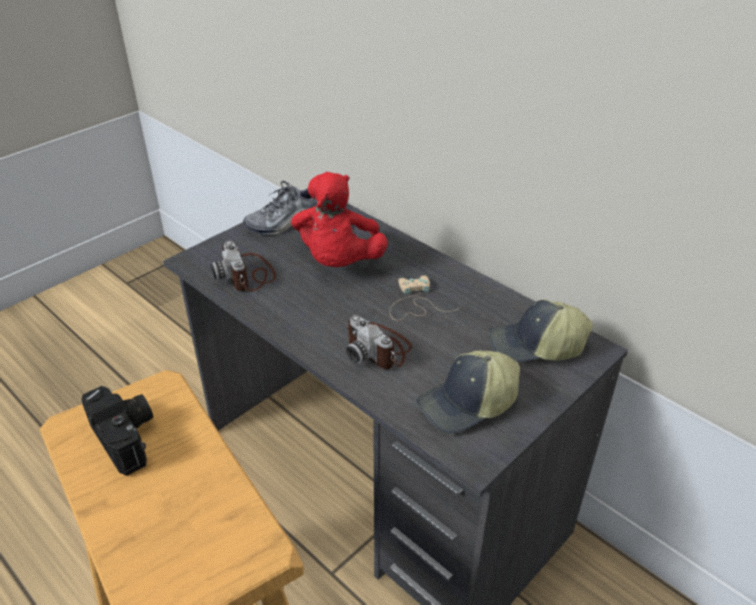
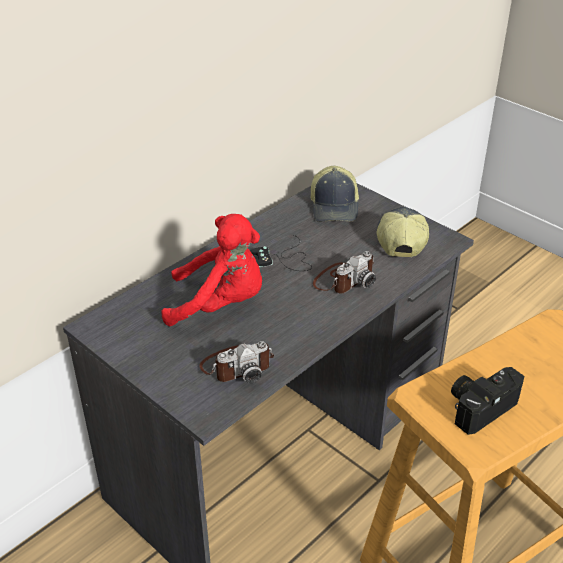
camera: 90 degrees left, 0 degrees up
(284, 221) = (137, 346): shoe -> none
(415, 303) = (284, 260): beige game controller -> black game controller
(468, 405) = (400, 239): cap -> cap turned 150 degrees counterclockwise

